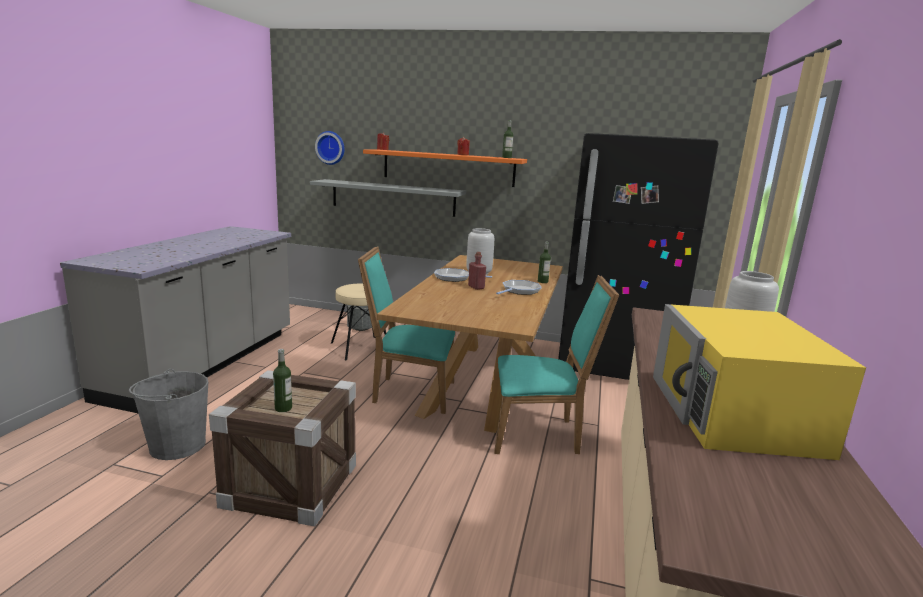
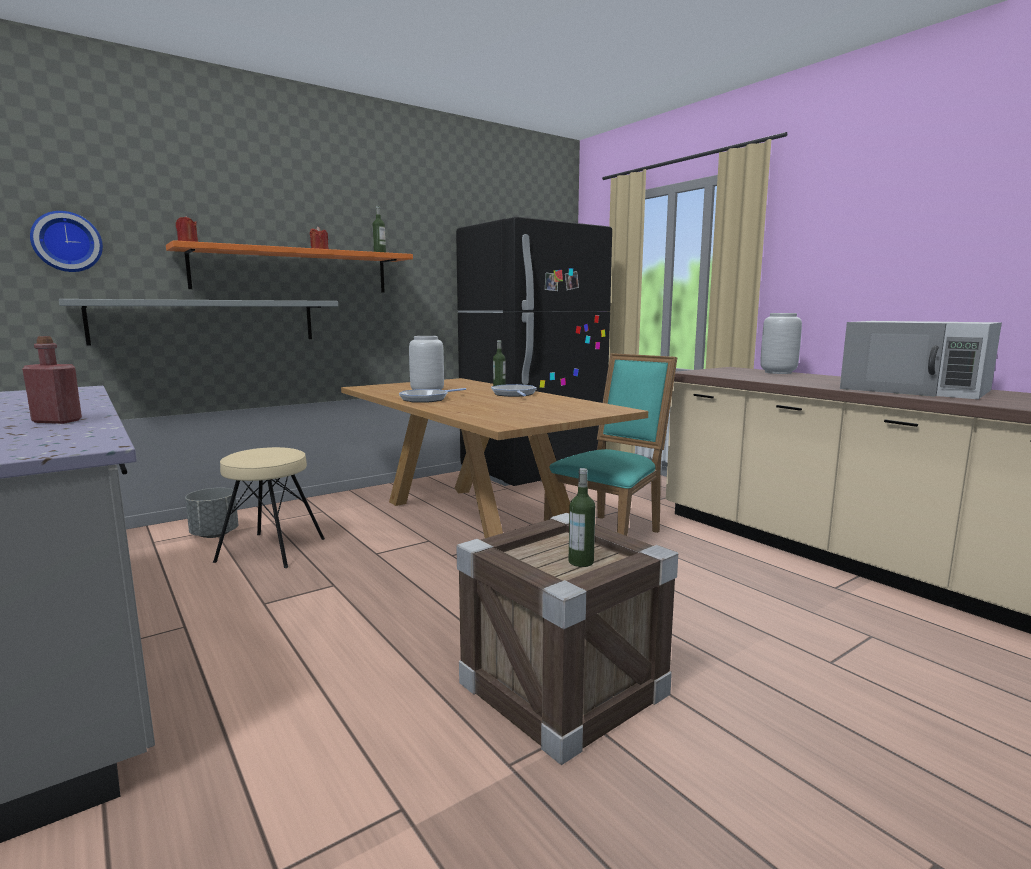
camera: 50 degrees left, 5 degrees down
(177, 445) = (318, 771): grey bucket -> none
(409, 392) = (440, 559): turquoise chair -> none
(476, 287) = (475, 400): red bottle -> red bottle (57, 421)
(734, 413) = (916, 389): yellow microwave -> white microwave

